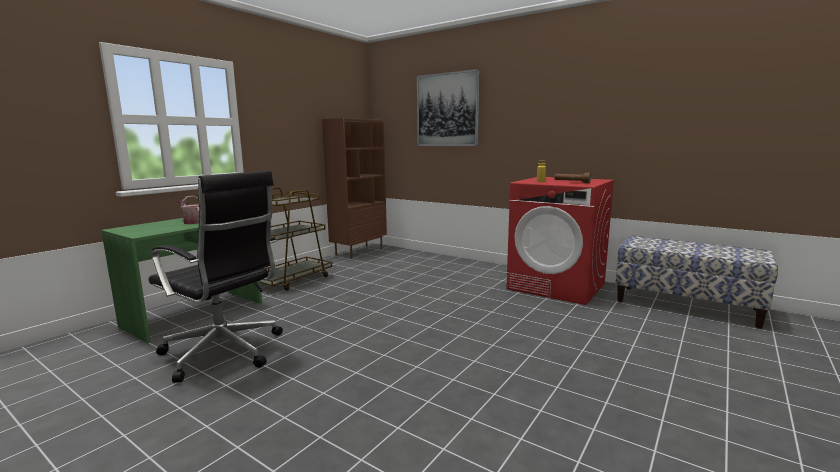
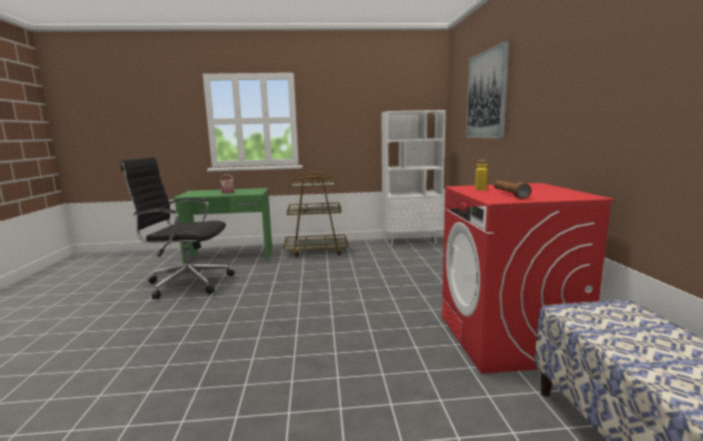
camera: 50 degrees right, 0 degrees up
(225, 352) = (187, 283): black office chair -> black office chair turned 105 degrees clockwise
(359, 251) = (411, 241): brown bookcase -> white bookcase

